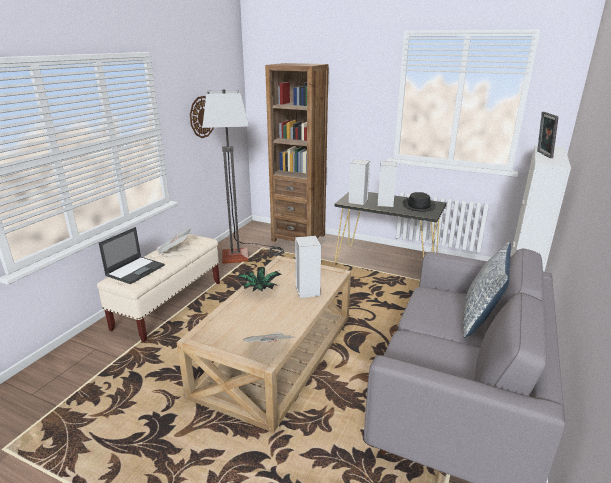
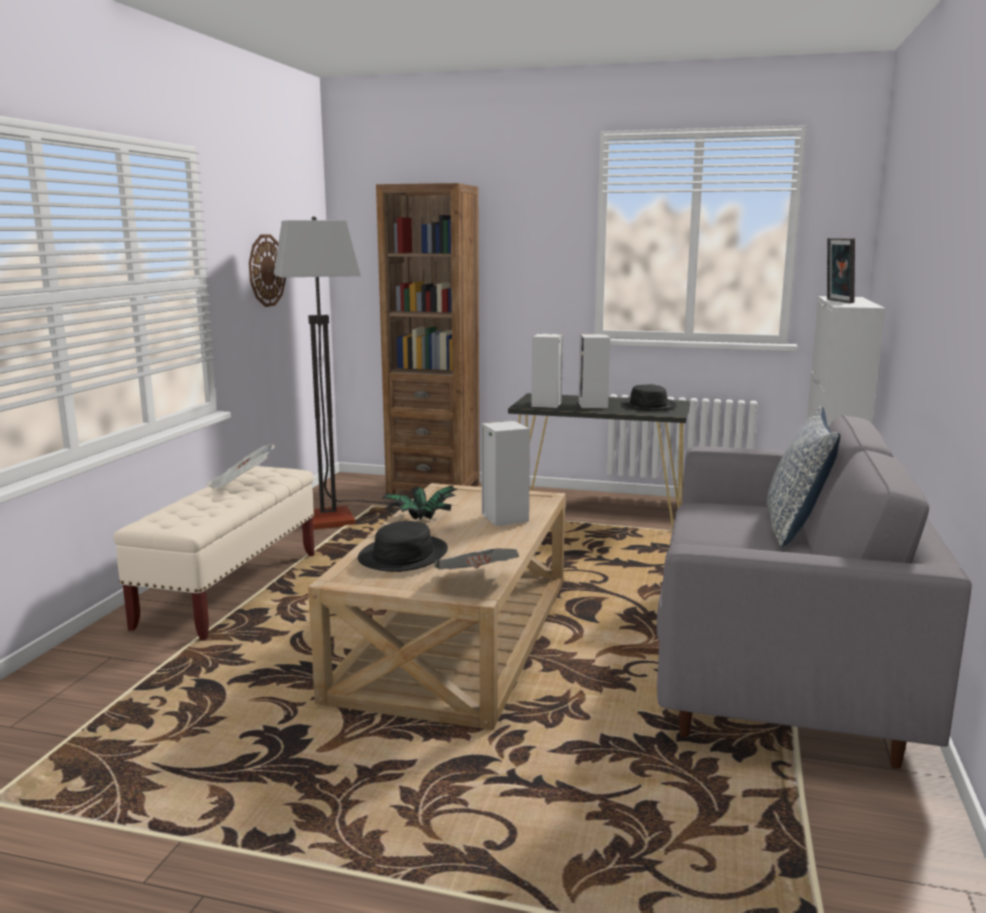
camera: 10 degrees left, 10 degrees down
(135, 270) = (182, 511): laptop -> none
(238, 320) = (403, 555): none -> black hat

